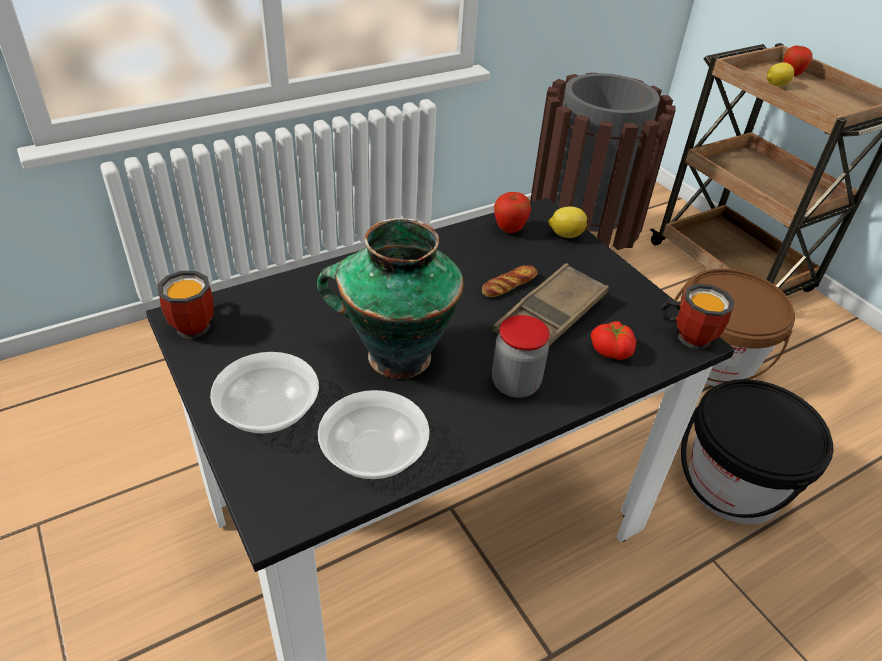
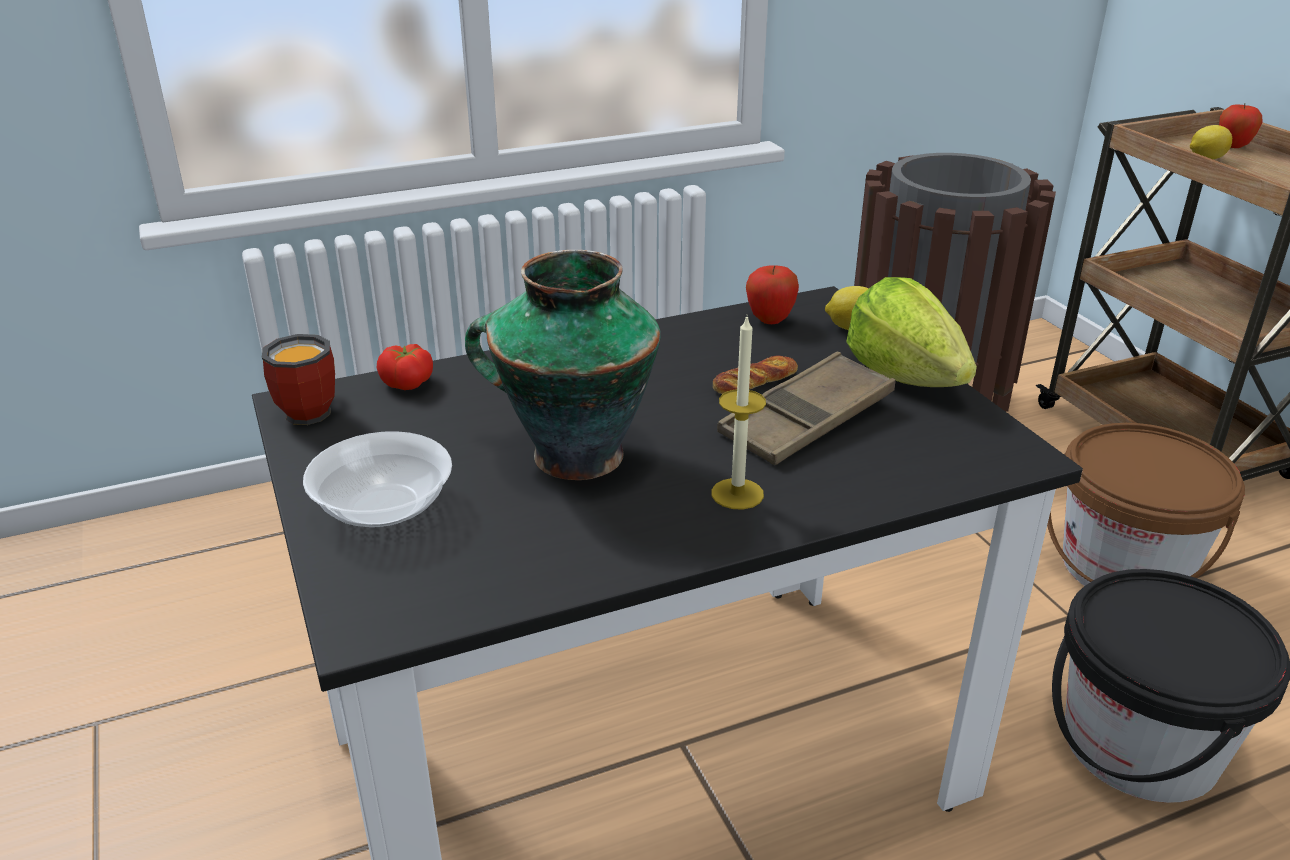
camera: 10 degrees right, 10 degrees down
(373, 452) = (515, 561): bowl -> none
(515, 384) = (737, 494): jar -> candle
(608, 275) = (905, 375): none -> lettuce
(611, 350) = (890, 461): tomato -> tomato (409, 383)
(687, 335) = (1011, 448): mug -> none

